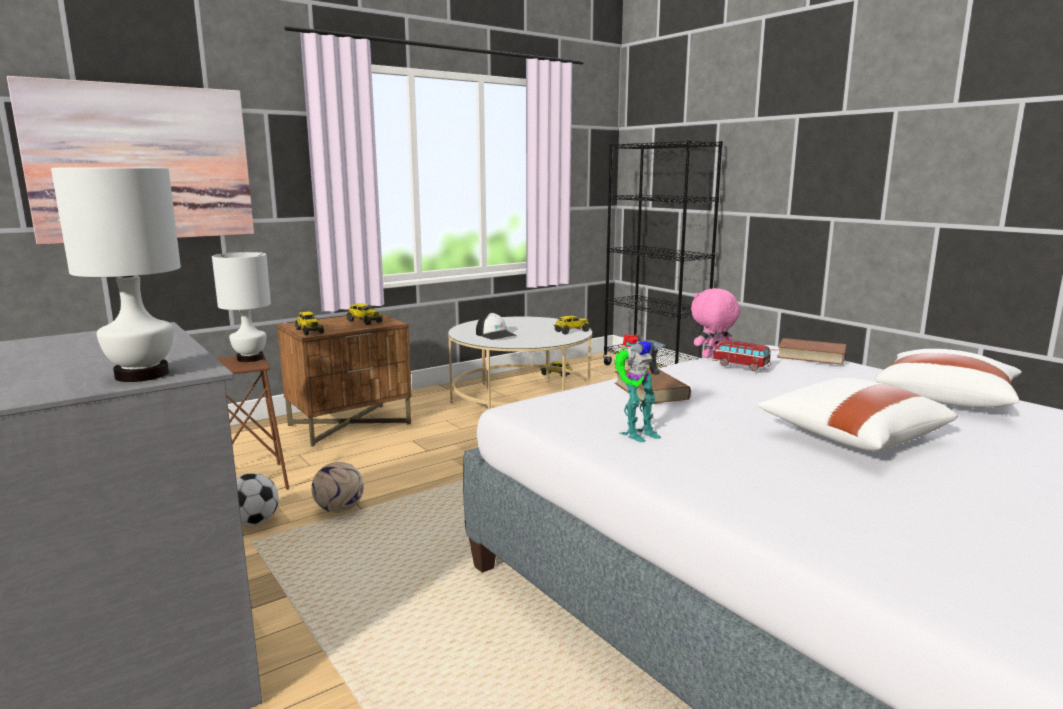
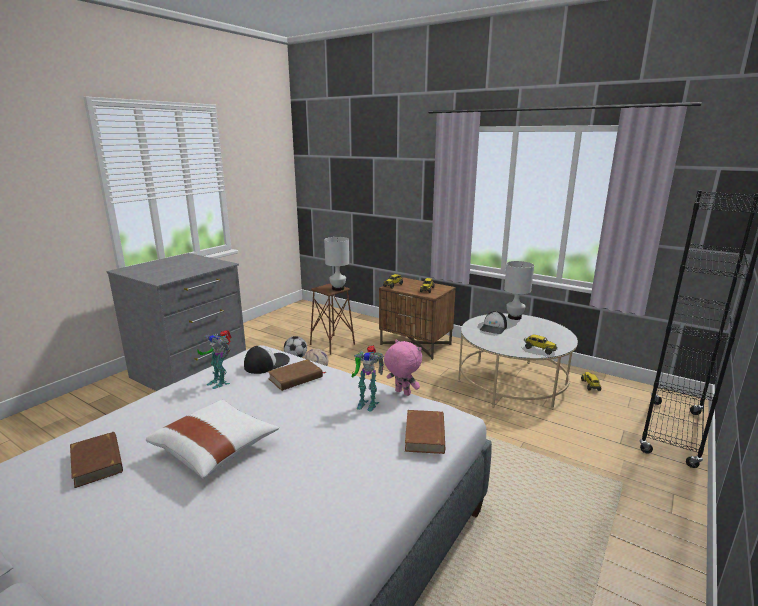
camera: 70 degrees right, 5 degrees up
(142, 163) = (368, 185): picture -> none
(143, 374) = (155, 278): white table lamp -> white table lamp (515, 317)
(585, 403) = (266, 363): none -> cap
(741, 366) = (366, 403): toy car -> toy robot
(902, 514) = (97, 462): none -> brown book
(946, 399) = (324, 508): white pillow -> none

